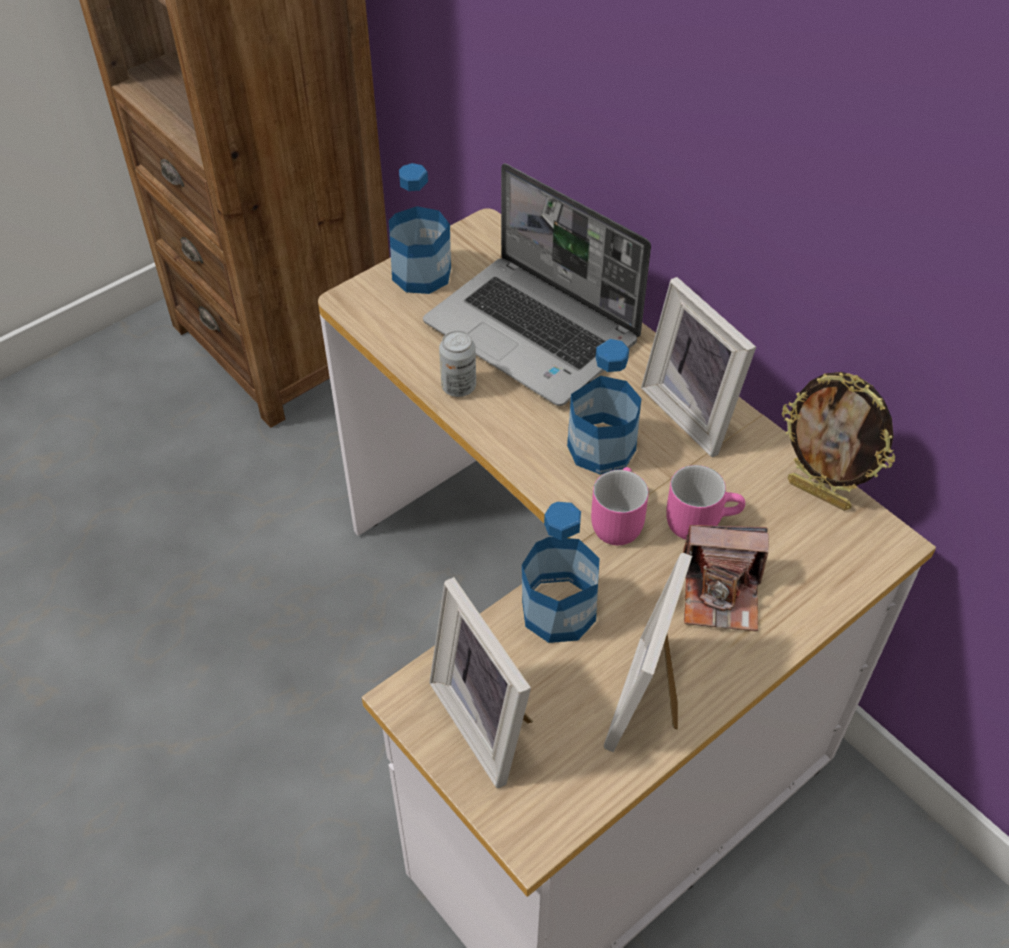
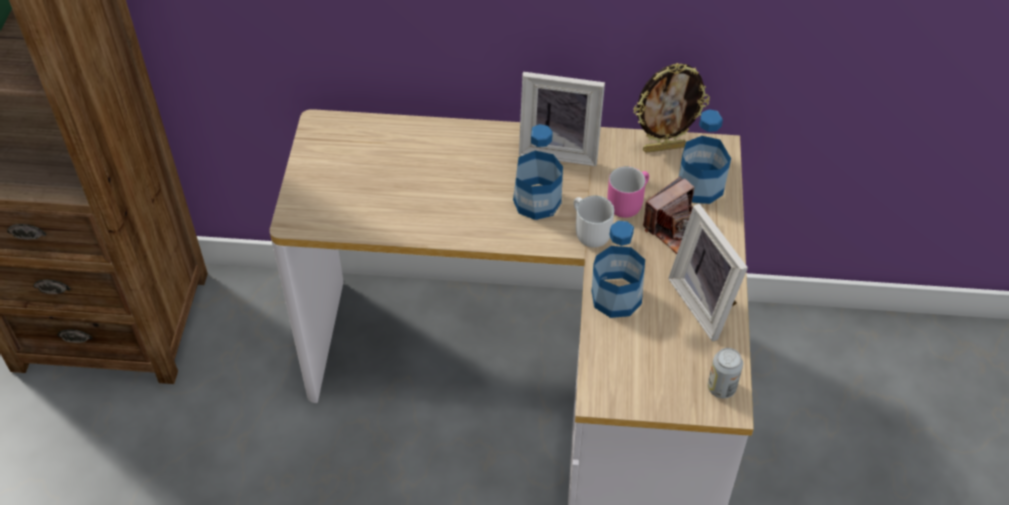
camera: 45 degrees left, 0 degrees up
(421, 274) = (316, 176): bottle -> bottle (700, 186)
(458, 387) = (422, 224): can -> can (721, 388)
(489, 720) = (648, 373): picture frame -> none
(534, 333) = (425, 165): laptop -> none
(614, 519) = (587, 232): pink mug -> white mug

